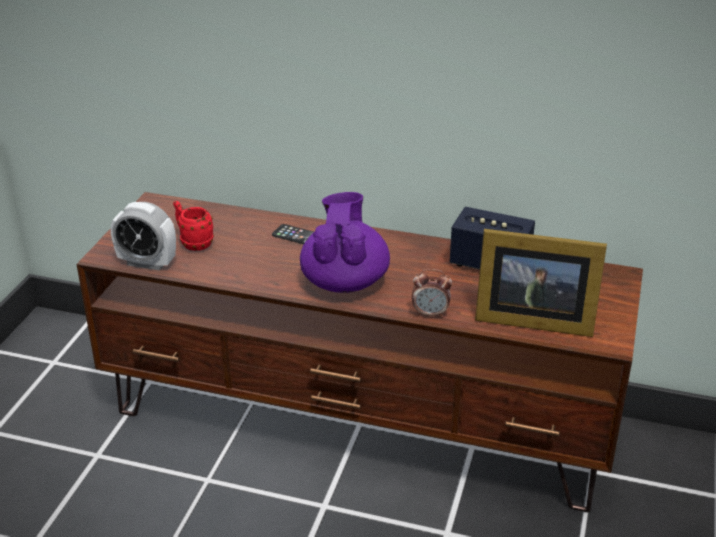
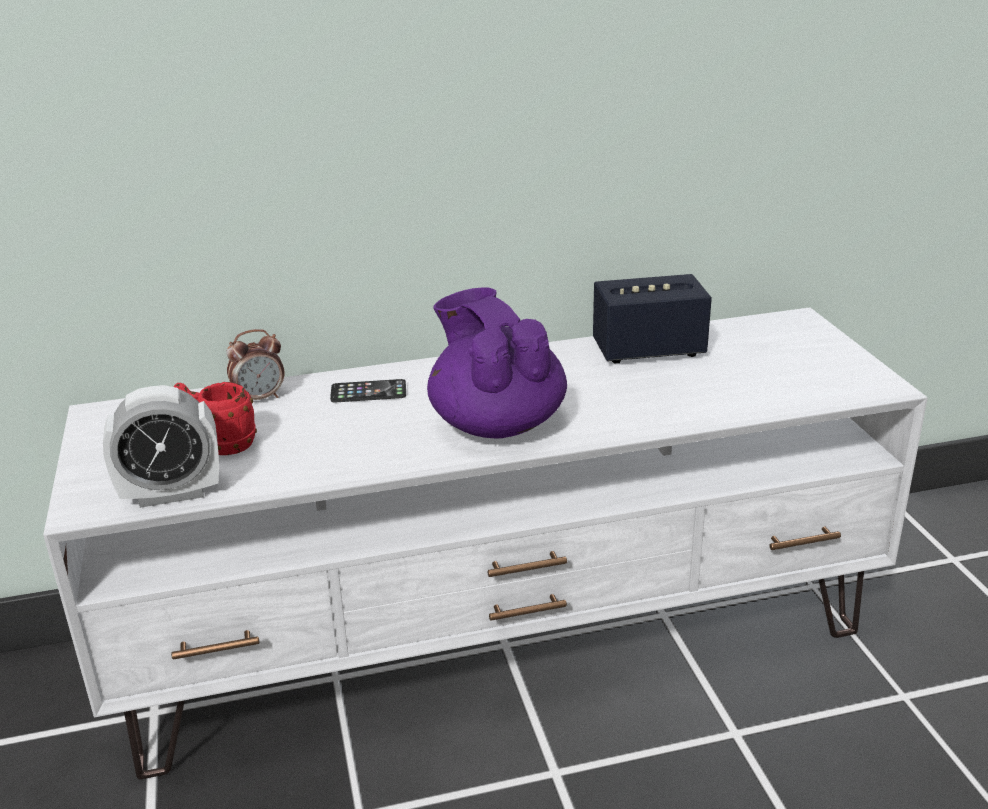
camera: 30 degrees left, 5 degrees down
(360, 420) = (502, 640): brown tv stand -> white tv stand
(430, 313) = (650, 424): alarm clock -> alarm clock (260, 398)
(530, 318) = (768, 390): picture frame -> none

